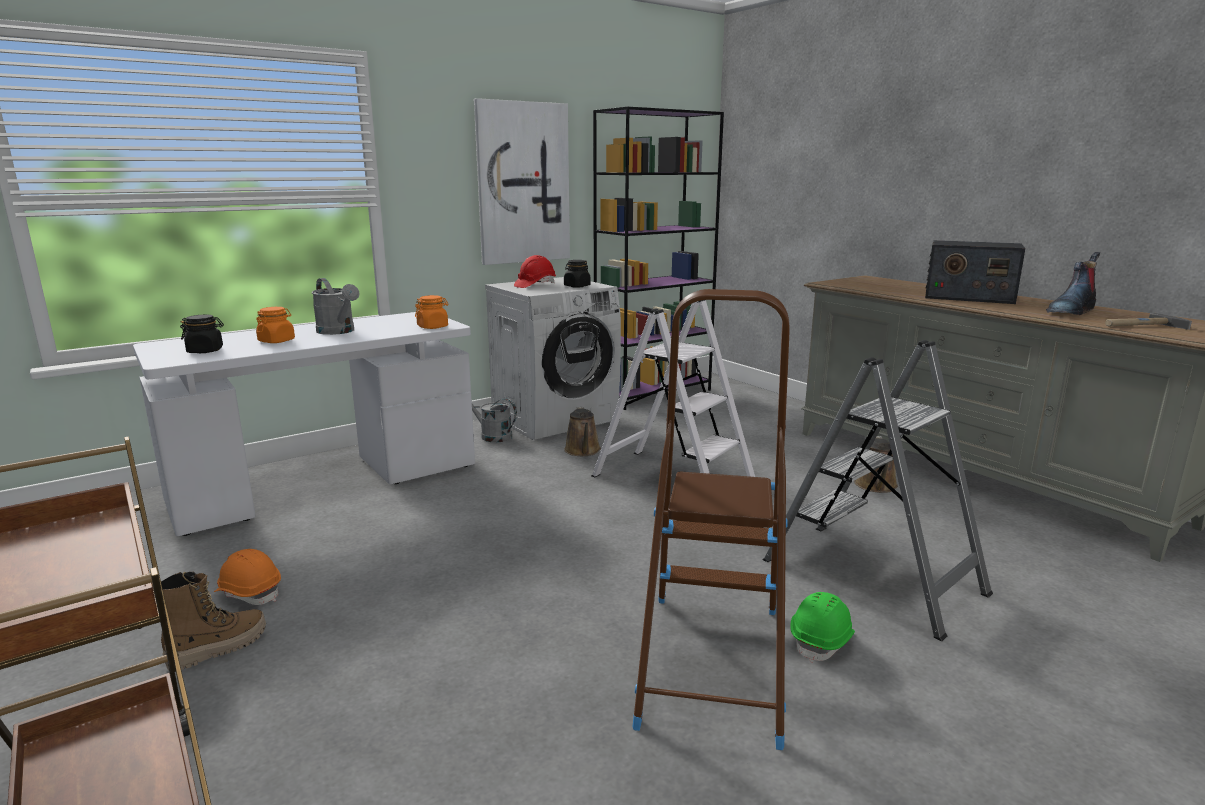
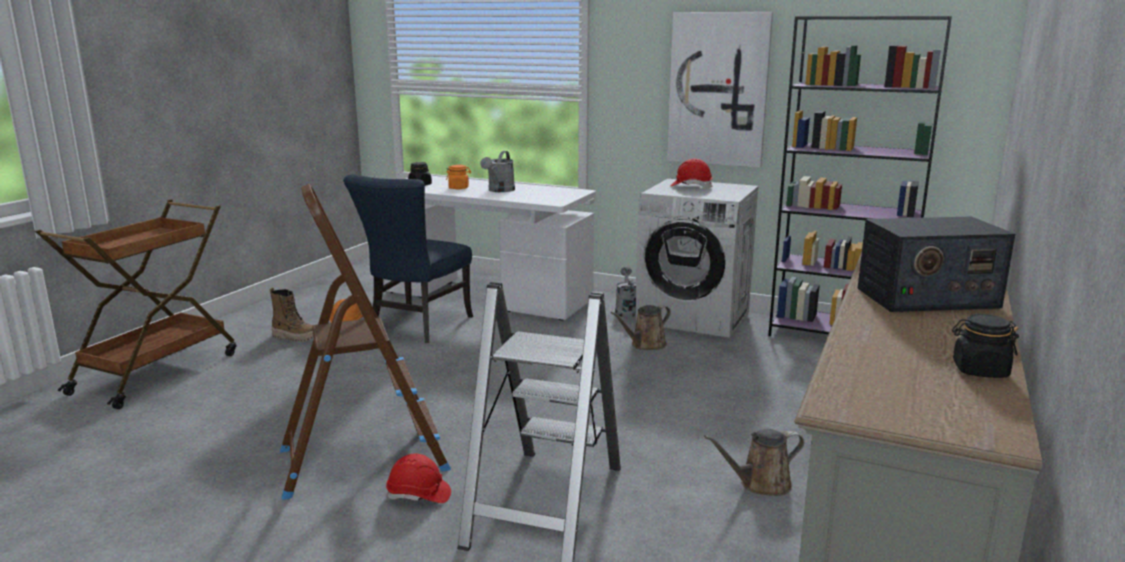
camera: 60 degrees right, 0 degrees up
(346, 544) = (416, 326): none -> blue chair
(433, 327) = (545, 200): orange jar -> none
(577, 286) = (712, 194): black jar -> black jar (979, 370)
(671, 479) = (637, 388): white step ladder -> none
(822, 640) = (419, 495): green hard hat -> red hard hat
(968, 297) = (926, 298): radio -> radio turned 90 degrees counterclockwise
(1070, 311) = (922, 344): boot -> none
(1141, 326) = (876, 378): hammer -> none

